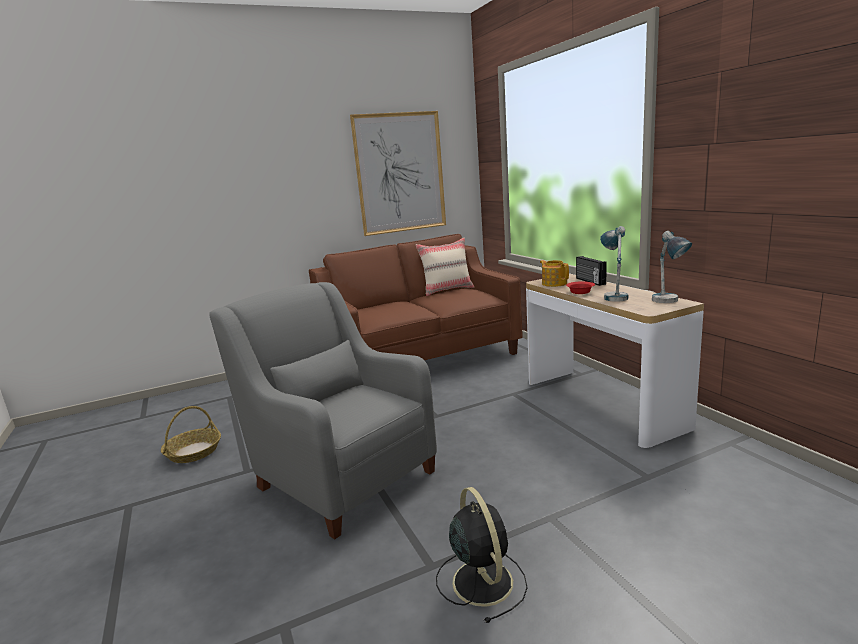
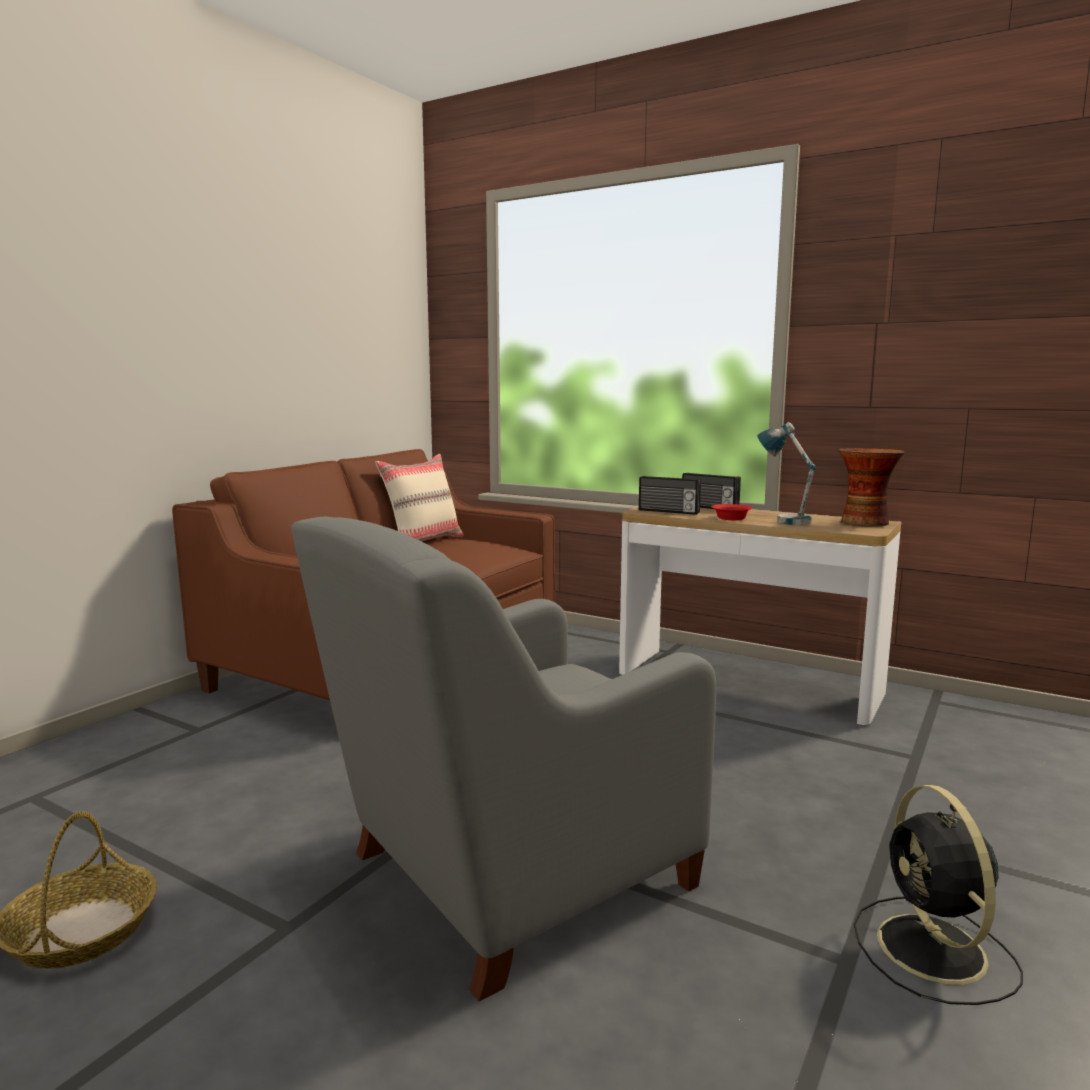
camera: 35 degrees left, 5 degrees down
(340, 475) = (506, 875): grey armchair -> grey armchair turned 45 degrees counterclockwise
(400, 173) = (326, 337): picture -> none
(481, 580) = (934, 951): black fan -> black fan turned 135 degrees counterclockwise
(554, 283) = (668, 511): teapot -> radio
(668, 302) = (864, 523): table lamp -> vase

